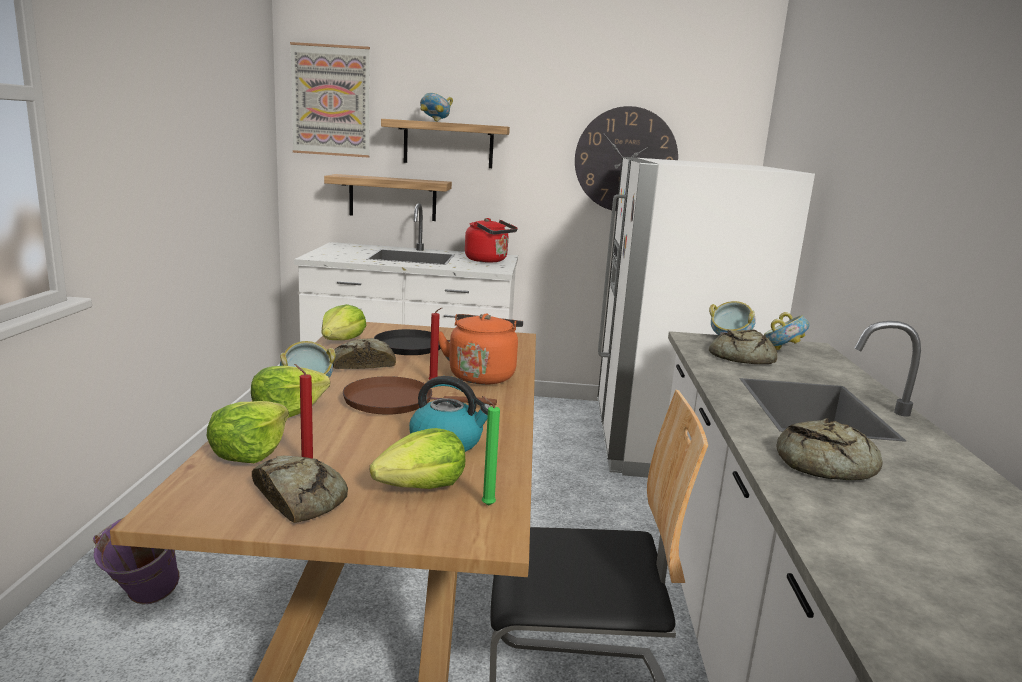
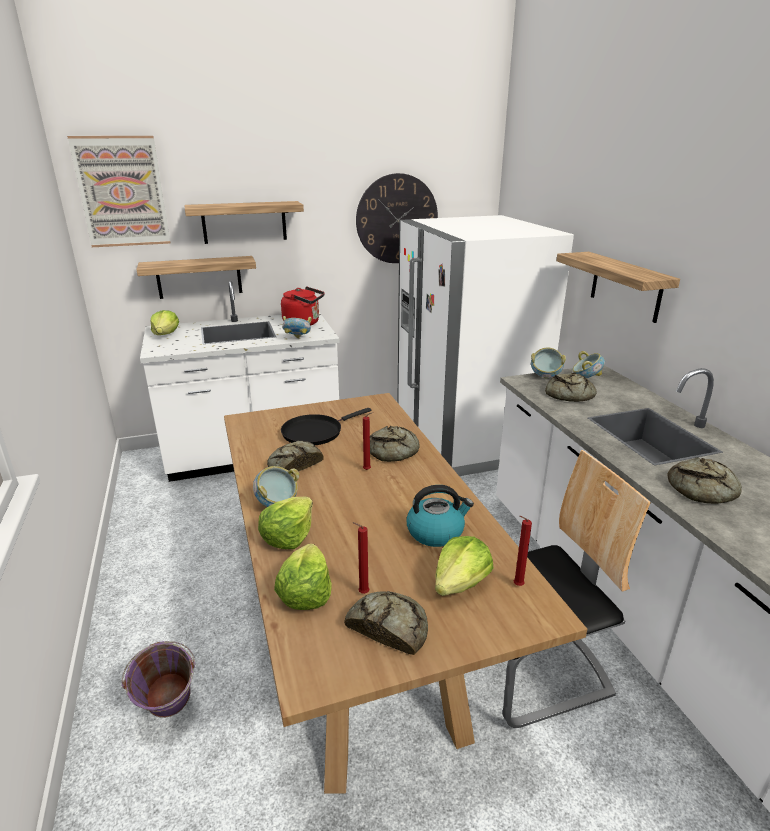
camera: 20 degrees left, 10 degrees up
(342, 341) = (251, 441): lettuce -> lettuce (165, 334)
(395, 401) = (359, 500): brown frying pan -> none
(435, 121) = (235, 205): bowl -> bowl (297, 339)
(482, 375) = (394, 451): orange kettle -> bread
(485, 505) = (516, 585): green candle -> red candle
(859, 234) = (625, 286): none -> shelf

